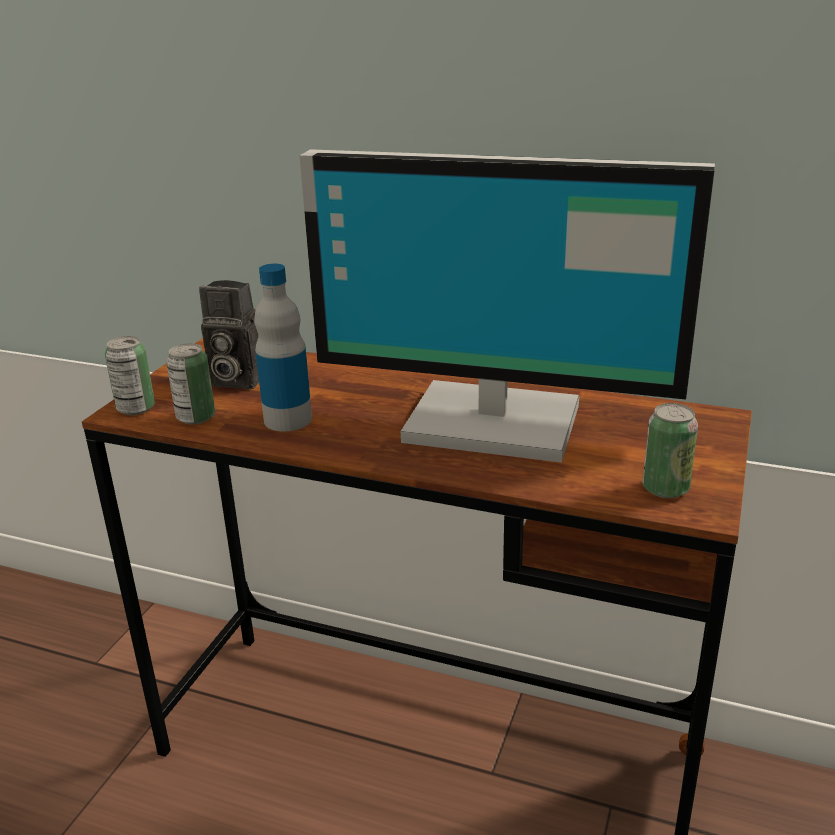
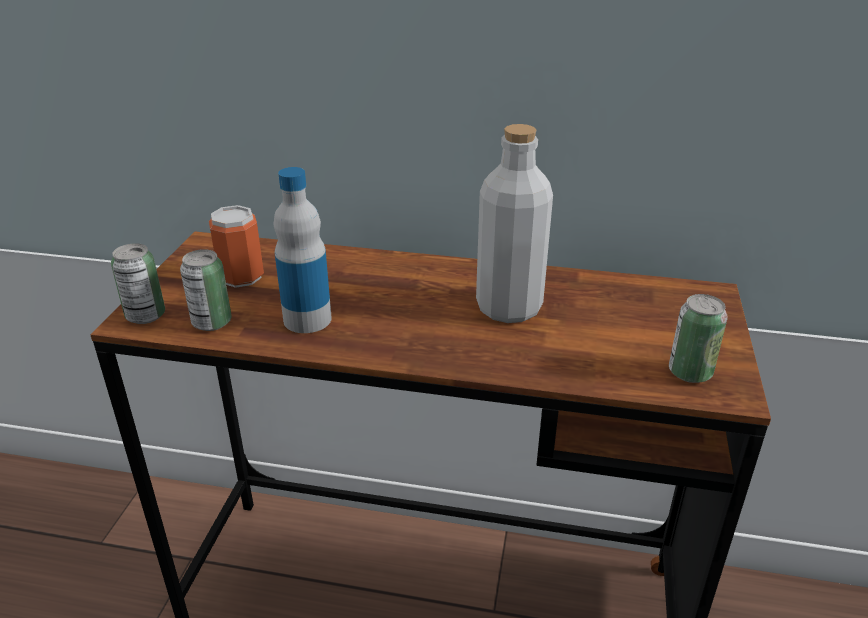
camera: 10 degrees left, 5 degrees up
(235, 379) = (241, 277): camera -> can
(494, 420) = (509, 308): monitor -> grey bottle

